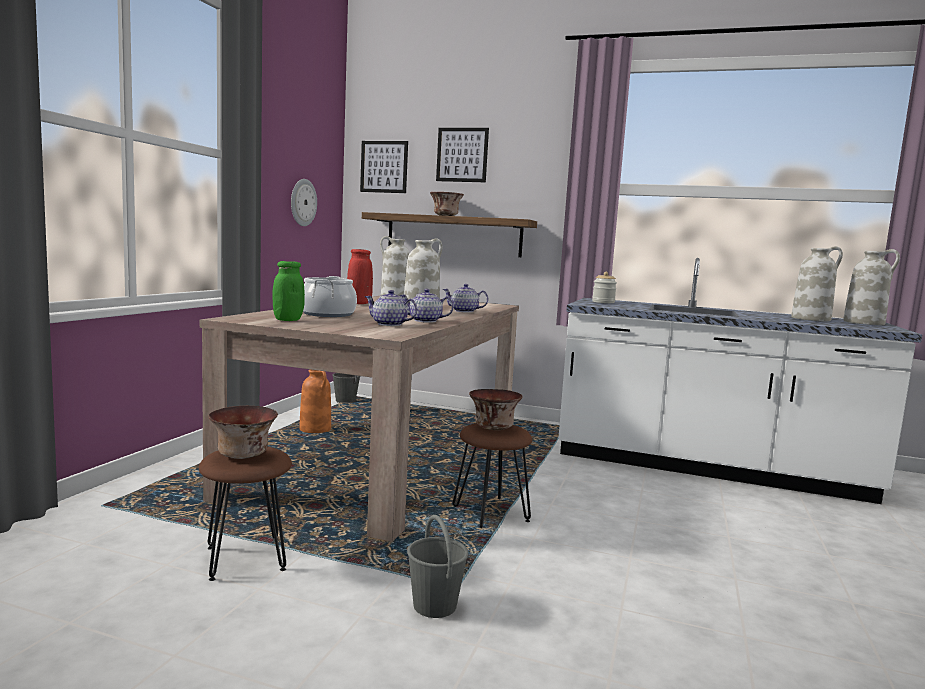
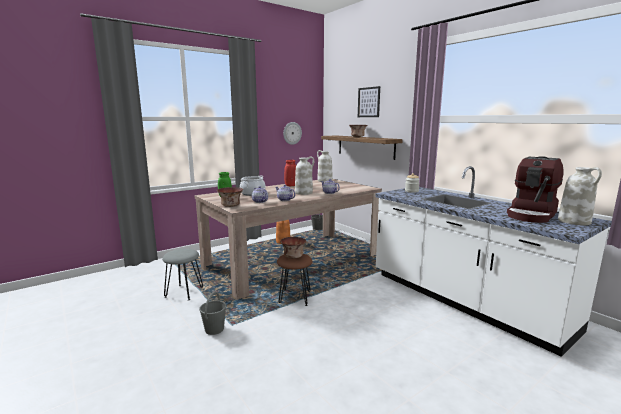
camera: 35 degrees right, 5 degrees up
(243, 455) = (179, 253): bowl -> bowl (231, 205)
(244, 558) = (183, 292): brown stool -> grey stool
(384, 167) = (337, 110): picture -> none
(811, 319) = (532, 214): white vase -> coffee machine

